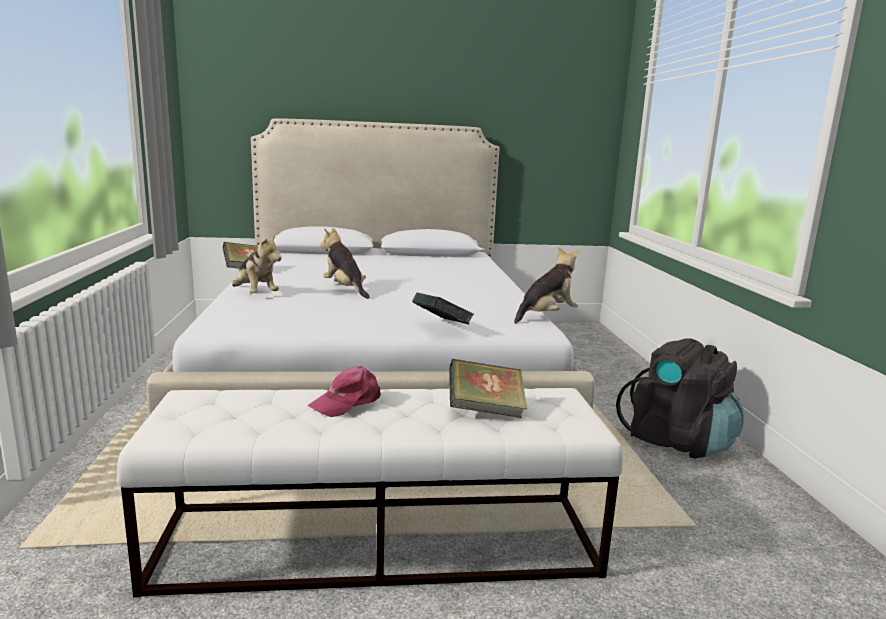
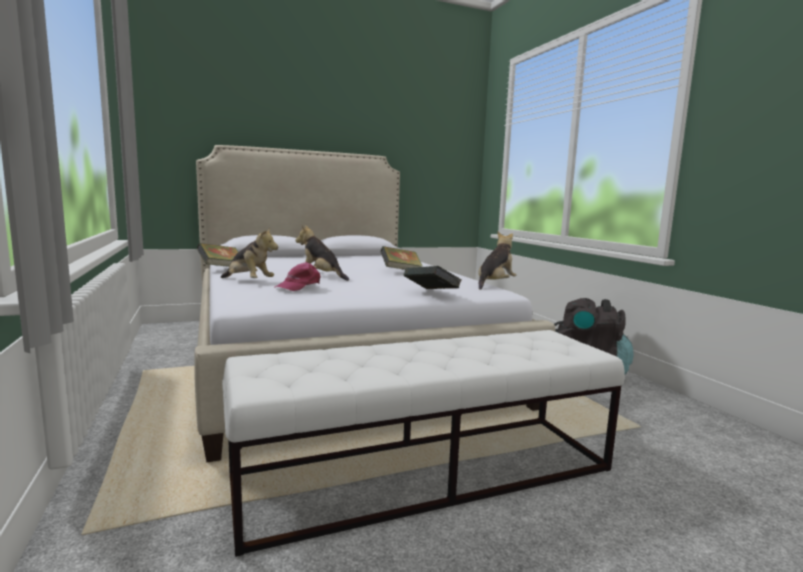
camera: 15 degrees left, 5 degrees down
(347, 402) = (397, 351): pink cap -> pink cap (299, 286)
(485, 410) = (508, 347): book -> book (401, 271)

